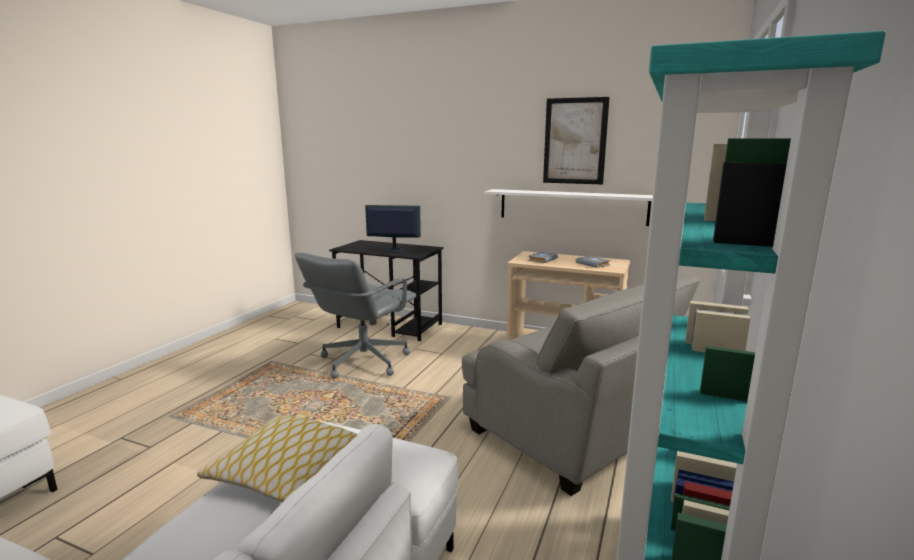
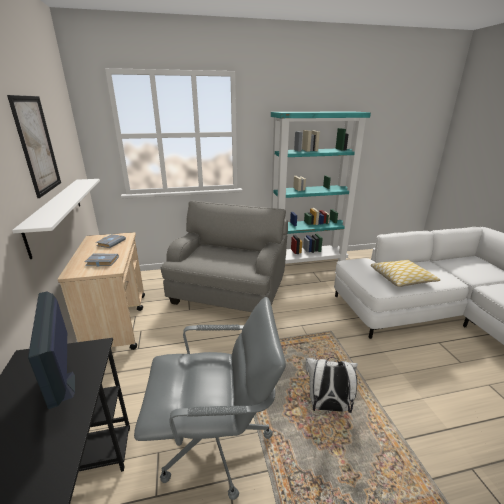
camera: 125 degrees left, 10 degrees up
(307, 412) = (327, 406): none -> white backpack

